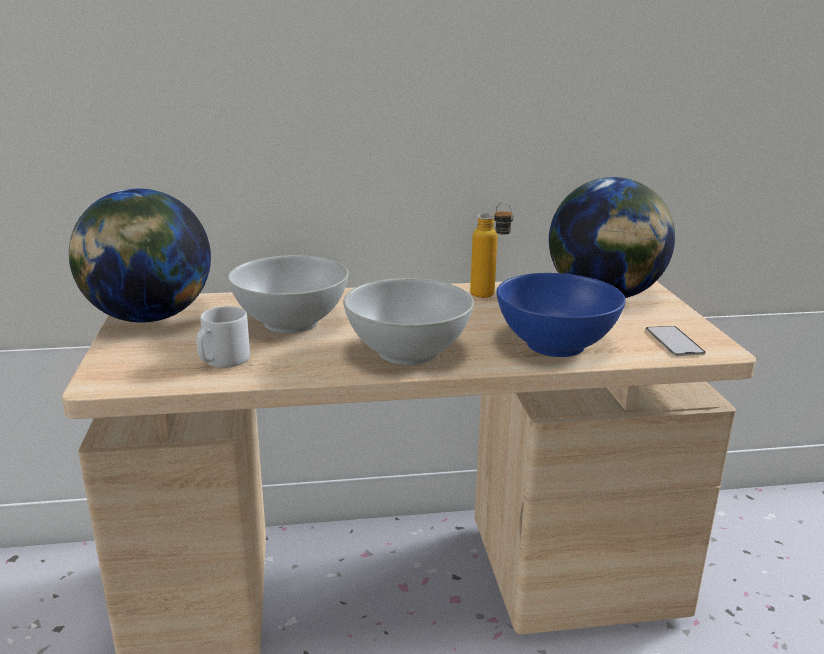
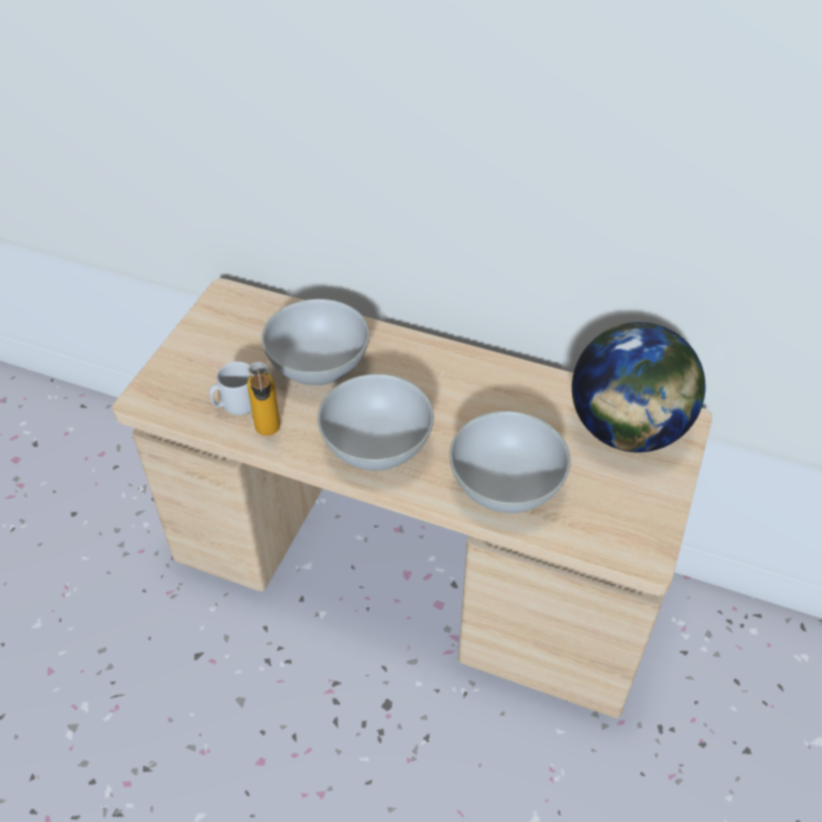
camera: 30 degrees right, 25 degrees up
(149, 317) = (220, 319): globe -> none
(489, 297) = (515, 390): bottle -> bottle (269, 435)
(554, 345) = (505, 488): blue bowl -> white bowl
(674, 341) = (618, 527): phone -> none

